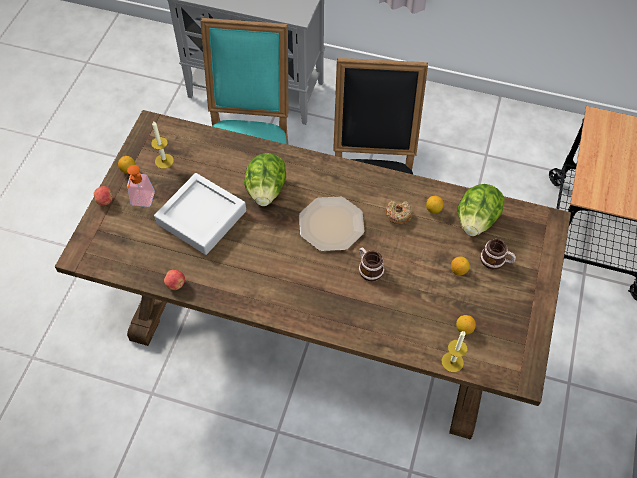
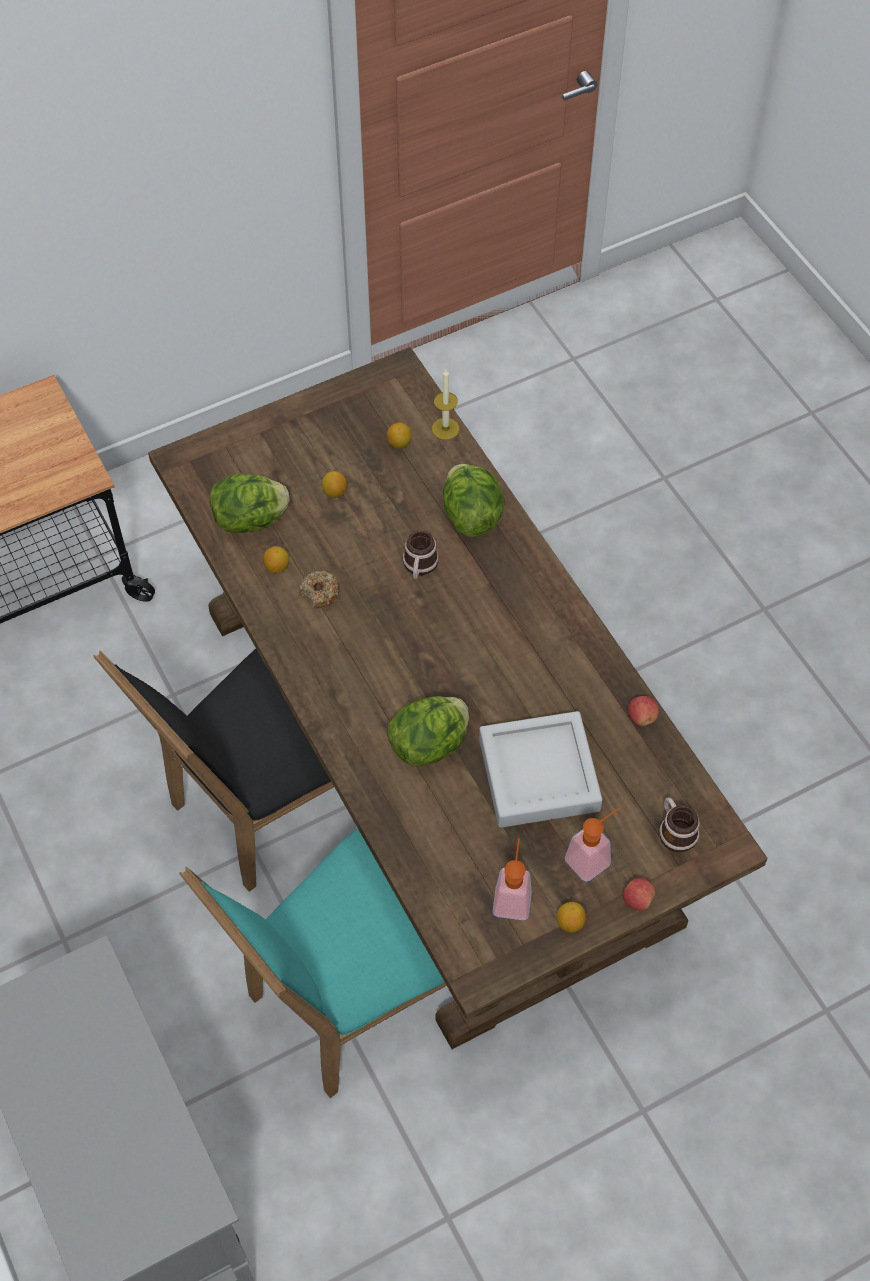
camera: 135 degrees left, 0 degrees up
(164, 161) = (512, 896): candle -> soap dispenser
(332, 224) = (402, 641): plate -> none
(377, 320) = (470, 515): none -> lettuce
(496, 260) = (286, 471): mug -> mug (675, 830)

